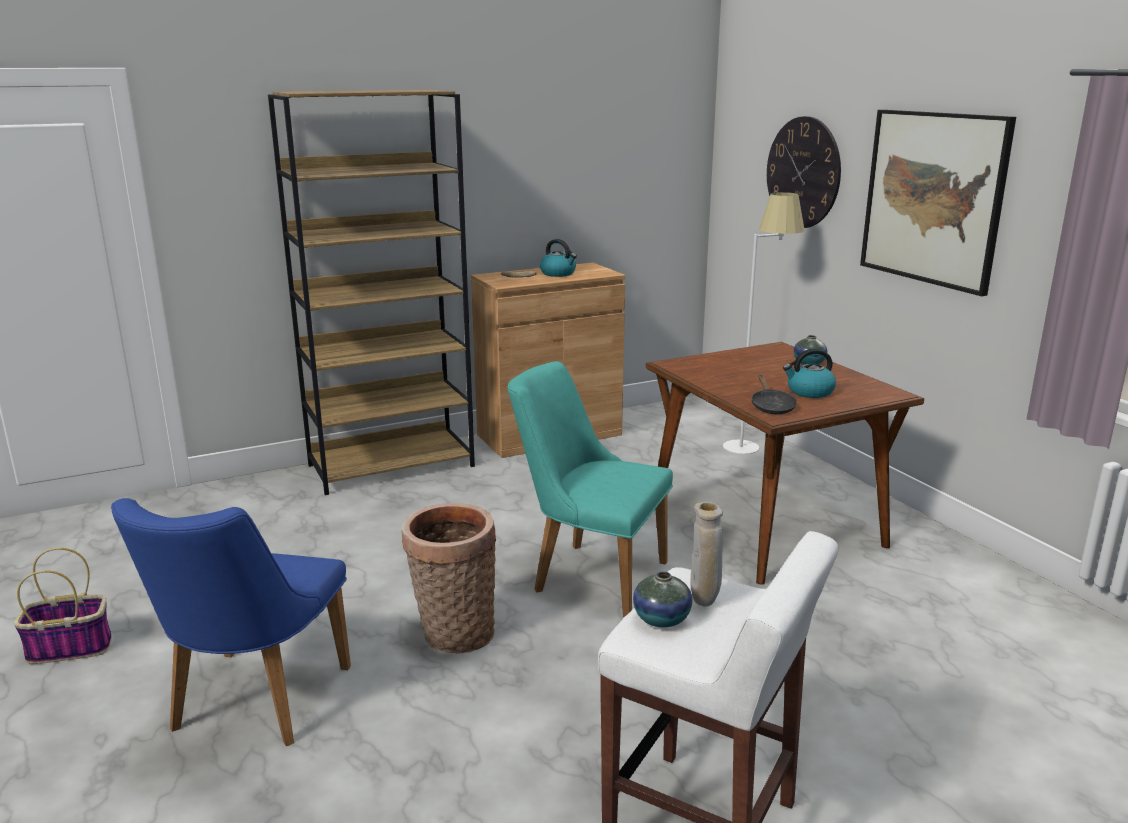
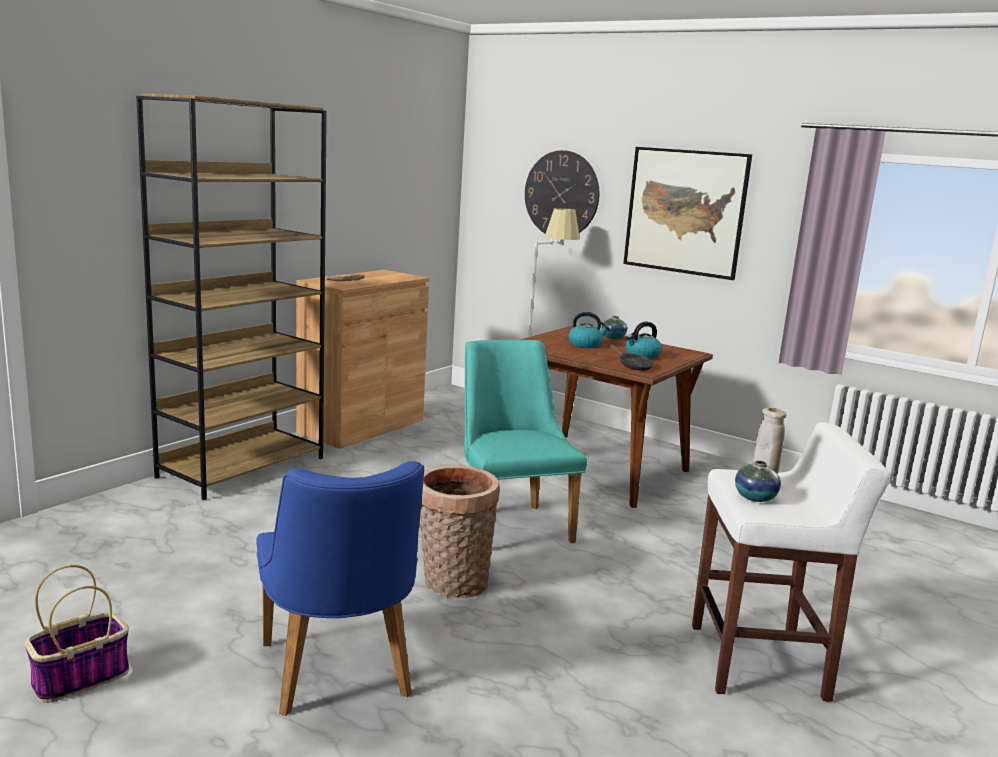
camera: 30 degrees left, 5 degrees down
(558, 273) = (373, 278): kettle -> kettle (585, 344)
(588, 574) = (509, 522): turquoise chair -> turquoise chair turned 75 degrees clockwise

